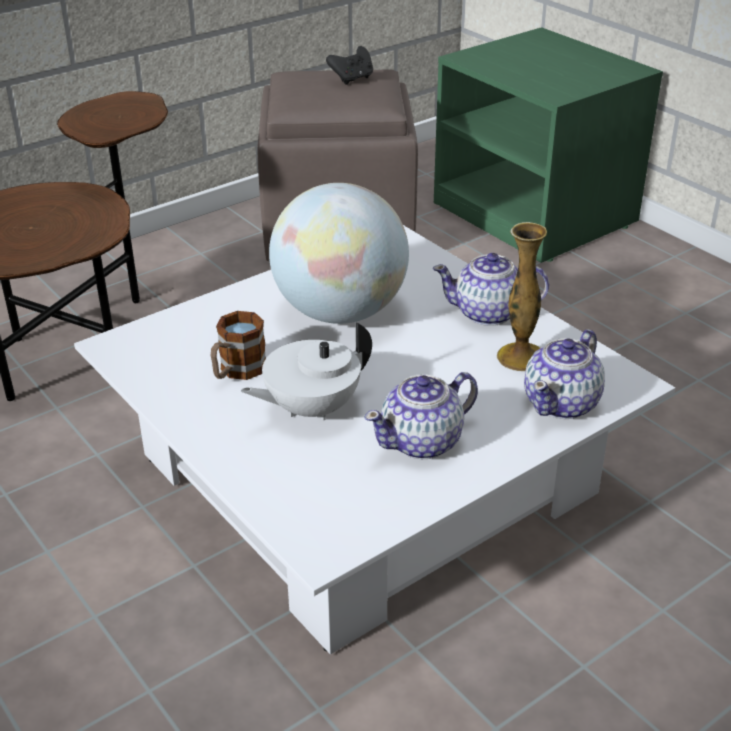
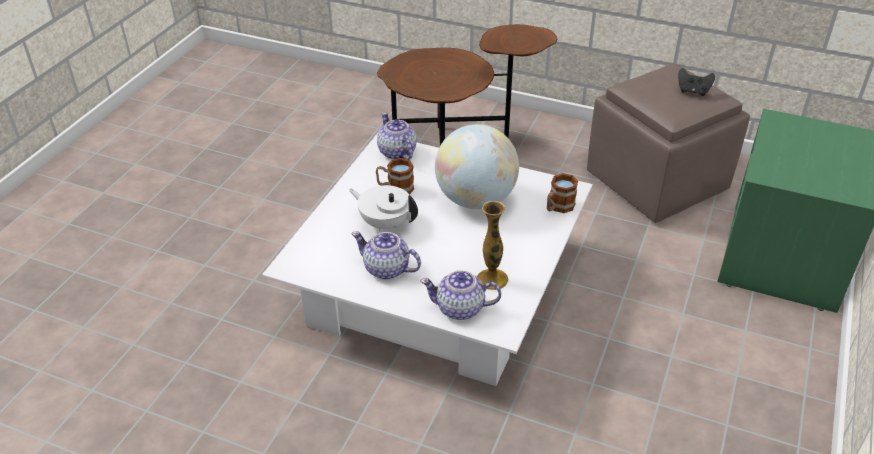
camera: 60 degrees right, 5 degrees up
(421, 259) = (558, 207): none -> mug
(489, 313) = (525, 253): teapot -> teapot (397, 152)

